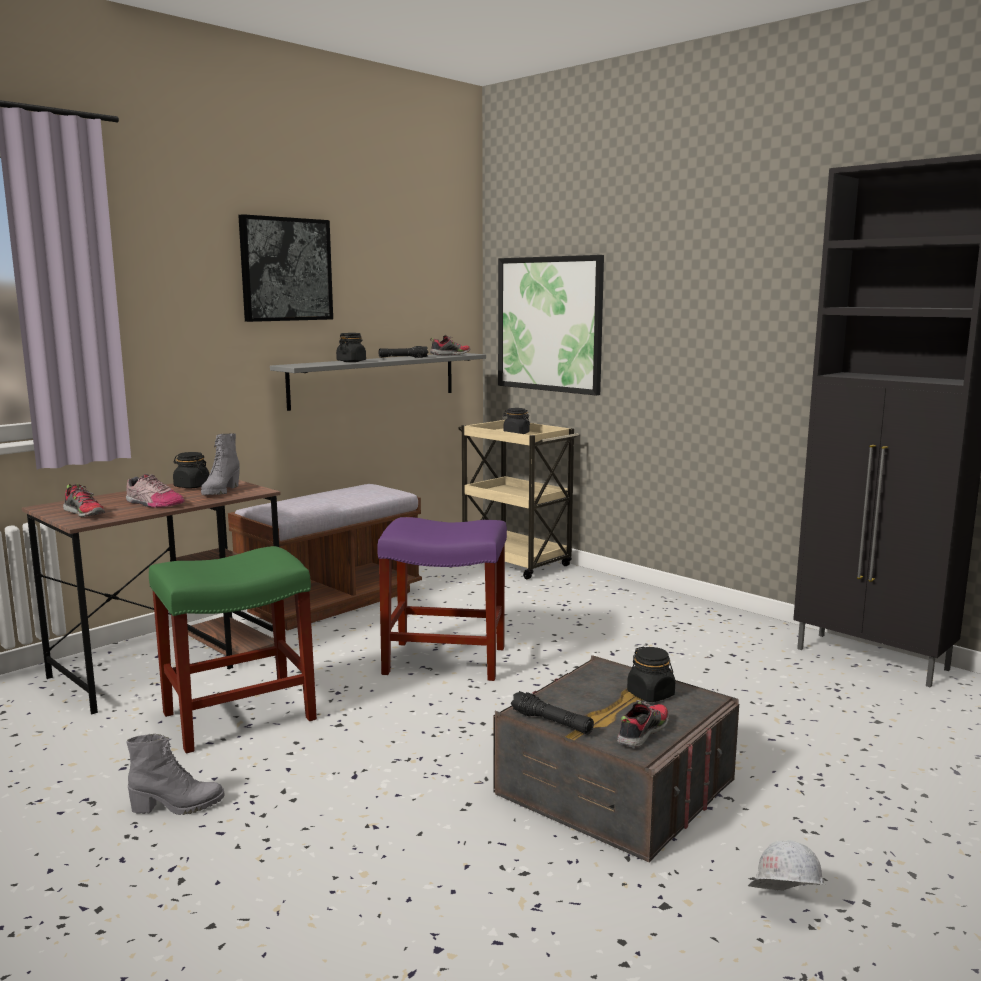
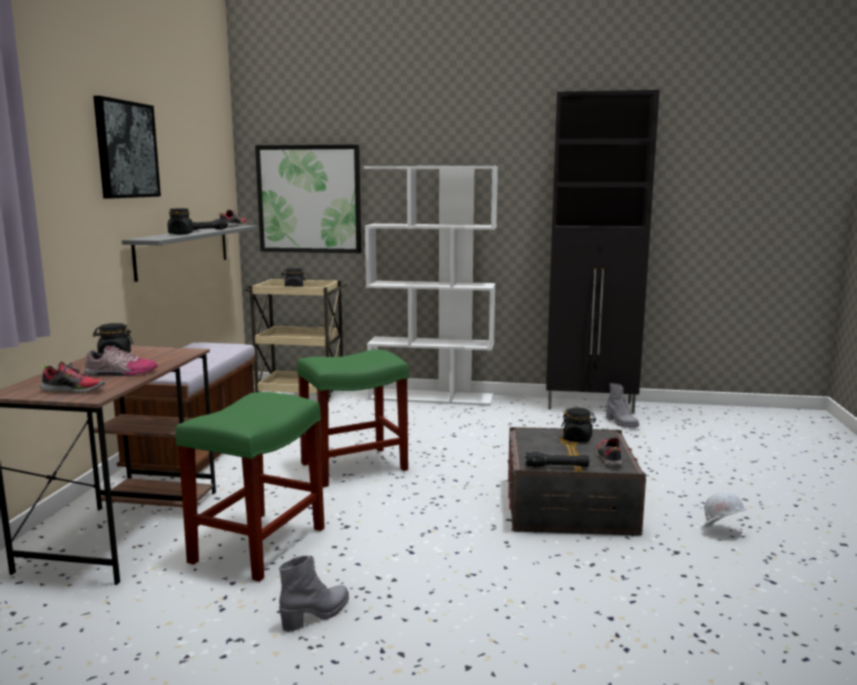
camera: 35 degrees left, 0 degrees up
(220, 492) = (156, 356): grey boot -> grey boot (621, 423)
(447, 660) = (355, 466): purple stool -> green stool
(659, 598) = (432, 397): none -> white bookcase

